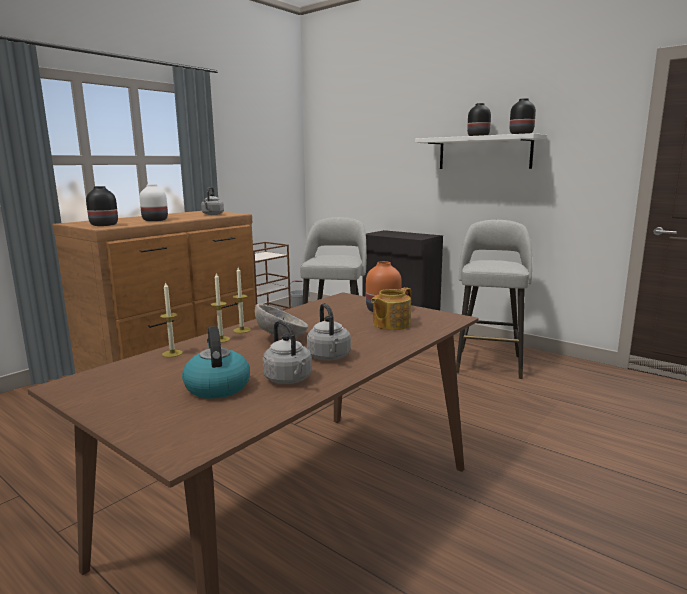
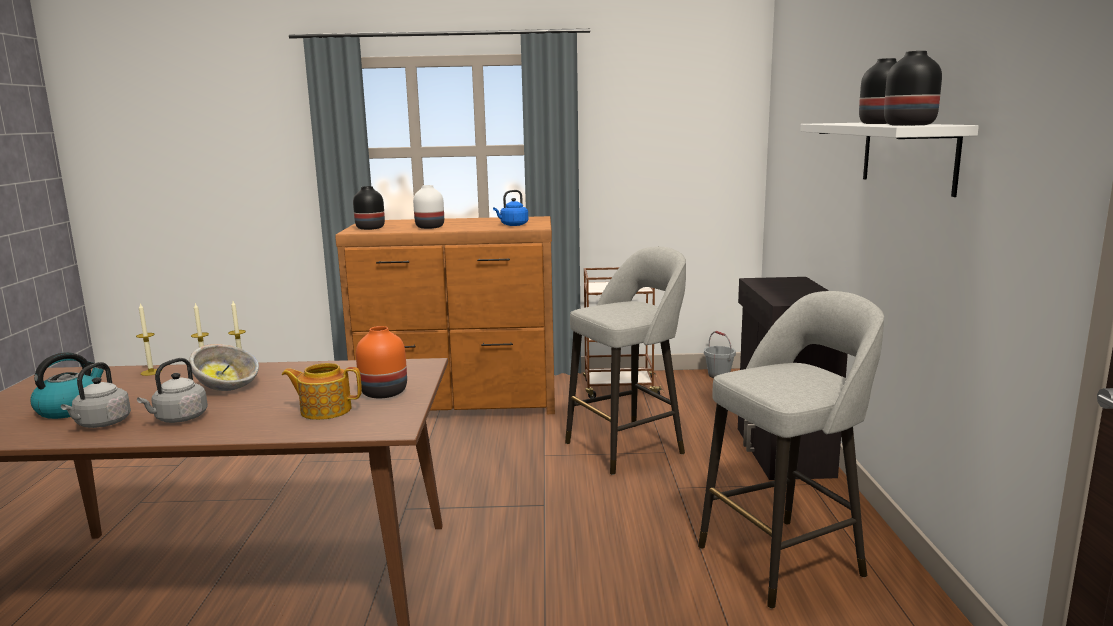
camera: 50 degrees right, 0 degrees up
(212, 214) = (512, 225): grey kettle -> blue kettle

